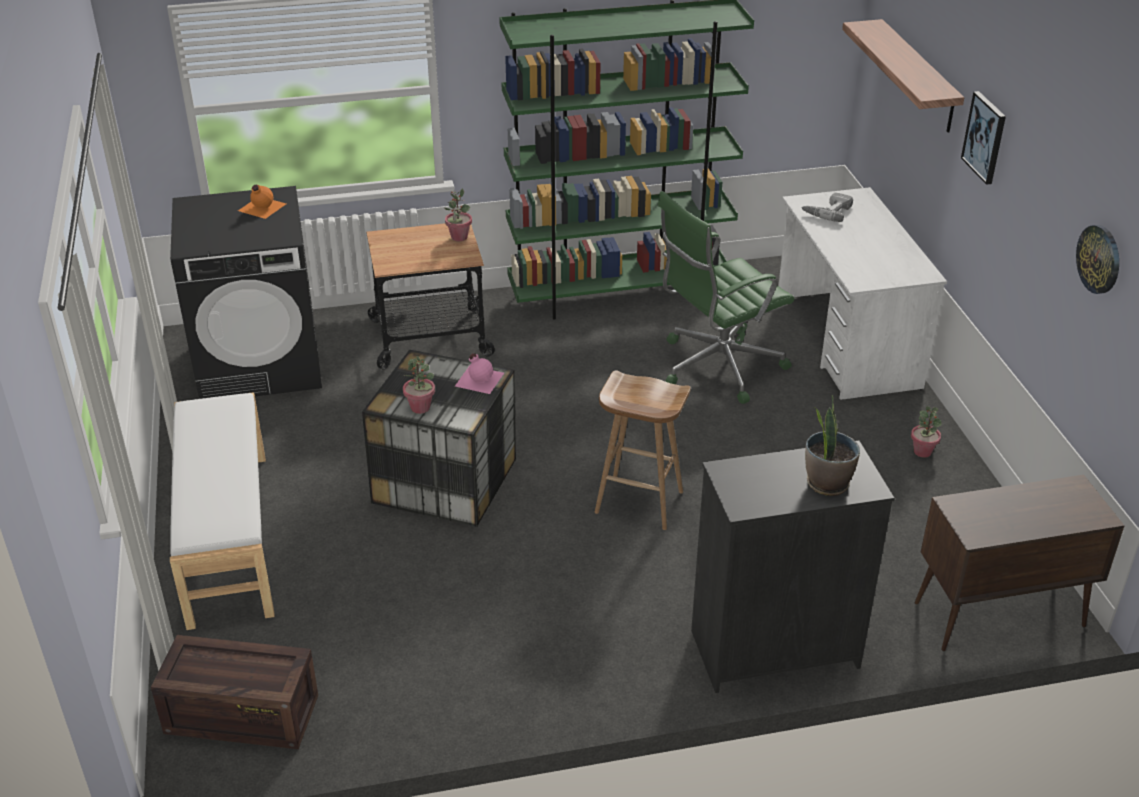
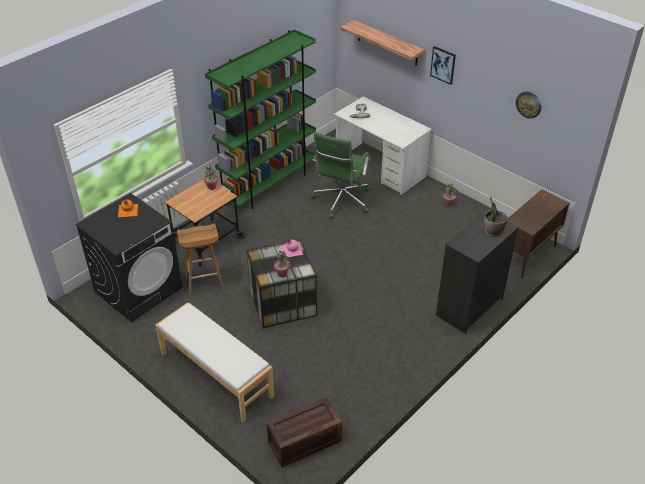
camera: 35 degrees left, 5 degrees up
(637, 502) = (367, 274): brown stool -> brown stool (204, 283)

